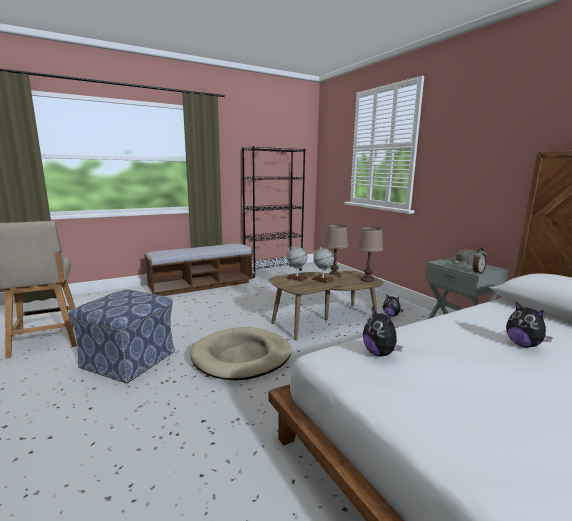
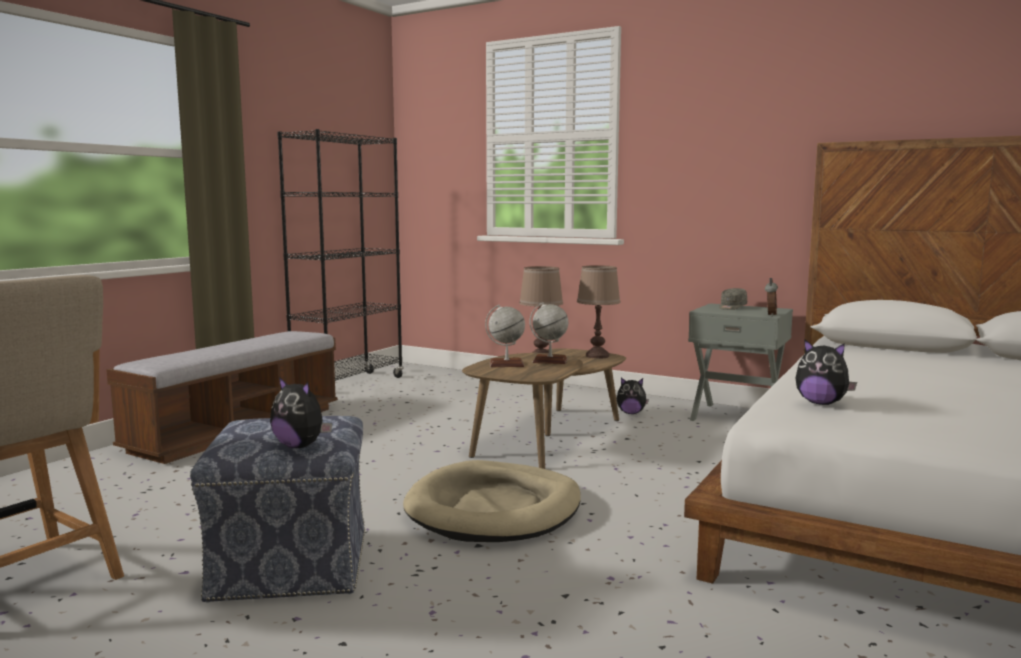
camera: 30 degrees left, 5 degrees down
(523, 345) = (920, 373): plush toy -> plush toy (300, 446)

